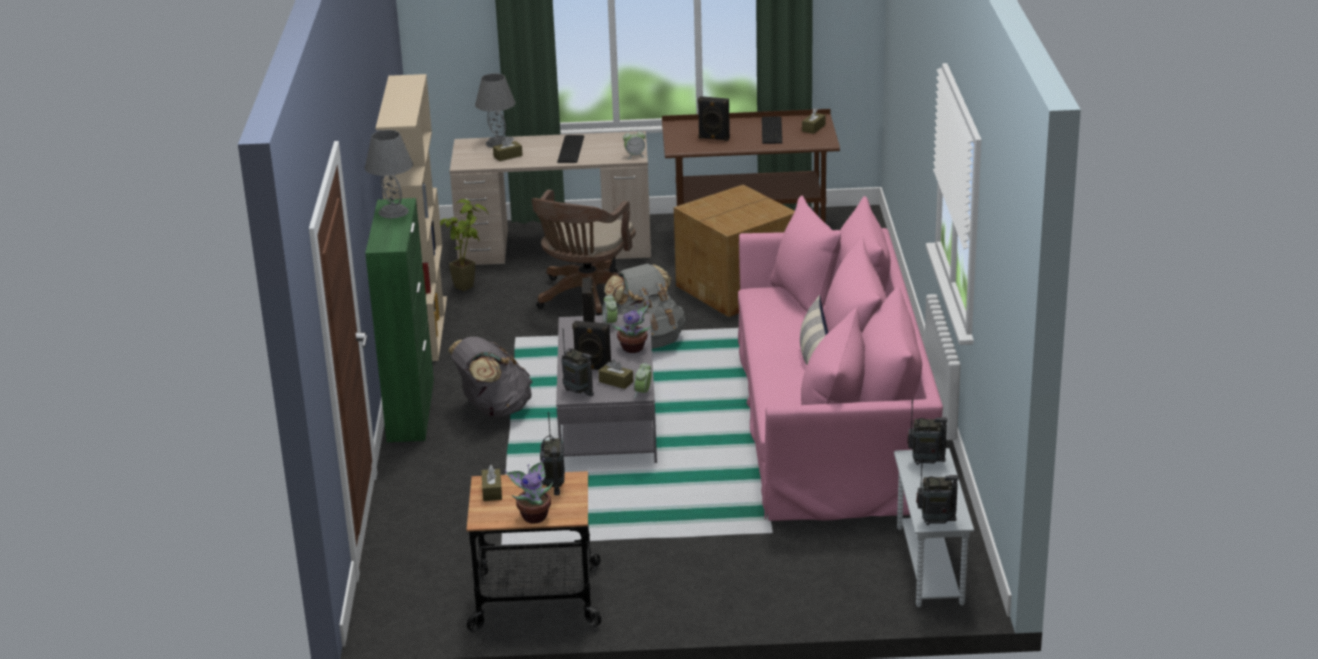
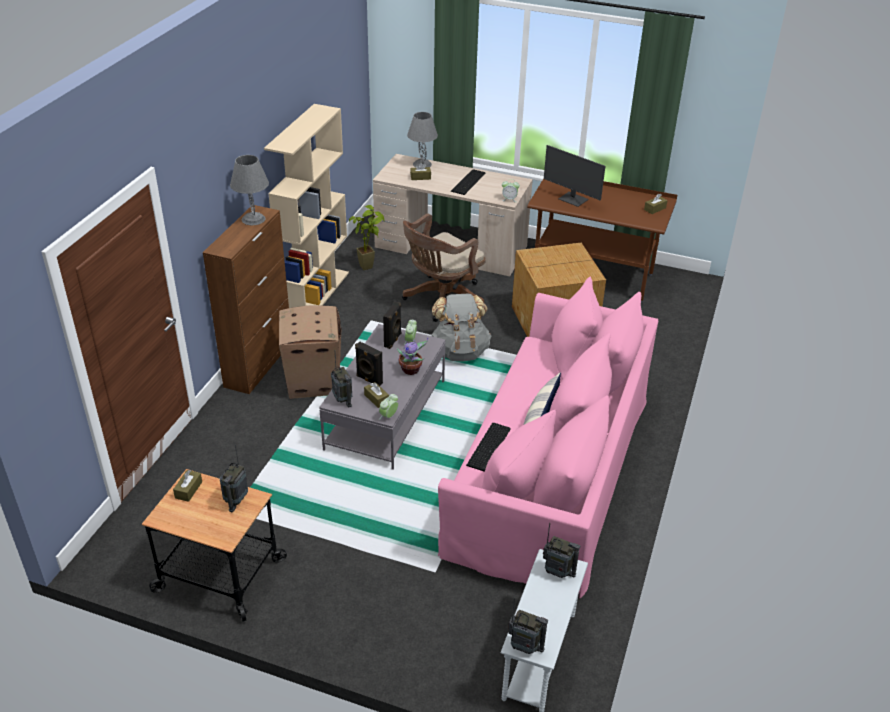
camera: 20 degrees right, 10 degrees up
(411, 409) = (259, 363): green cabinet -> brown cabinet
(494, 409) = (313, 381): grey backpack -> cardboard box
(534, 516) = (199, 528): potted plant -> none
(713, 138) = (573, 199): black speaker -> monitor
(773, 130) = (622, 203): keyboard -> keyboard (490, 446)

